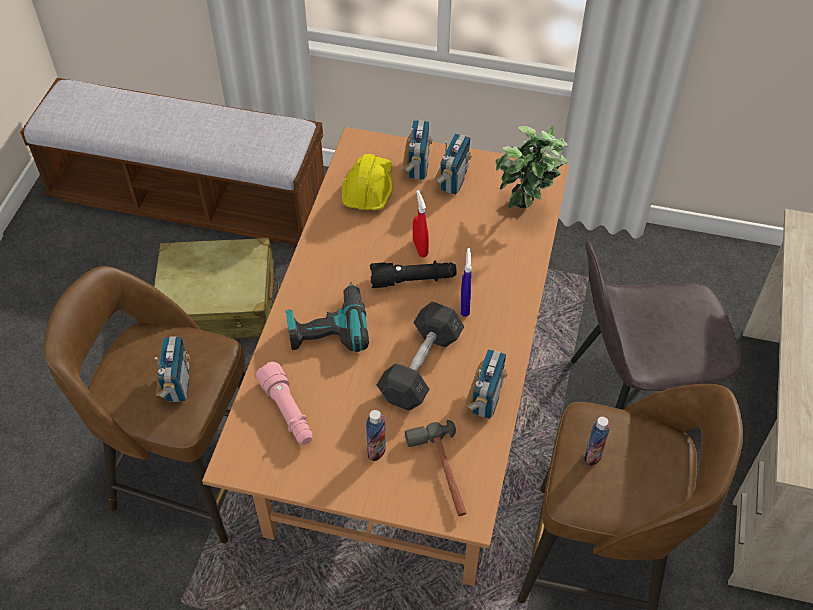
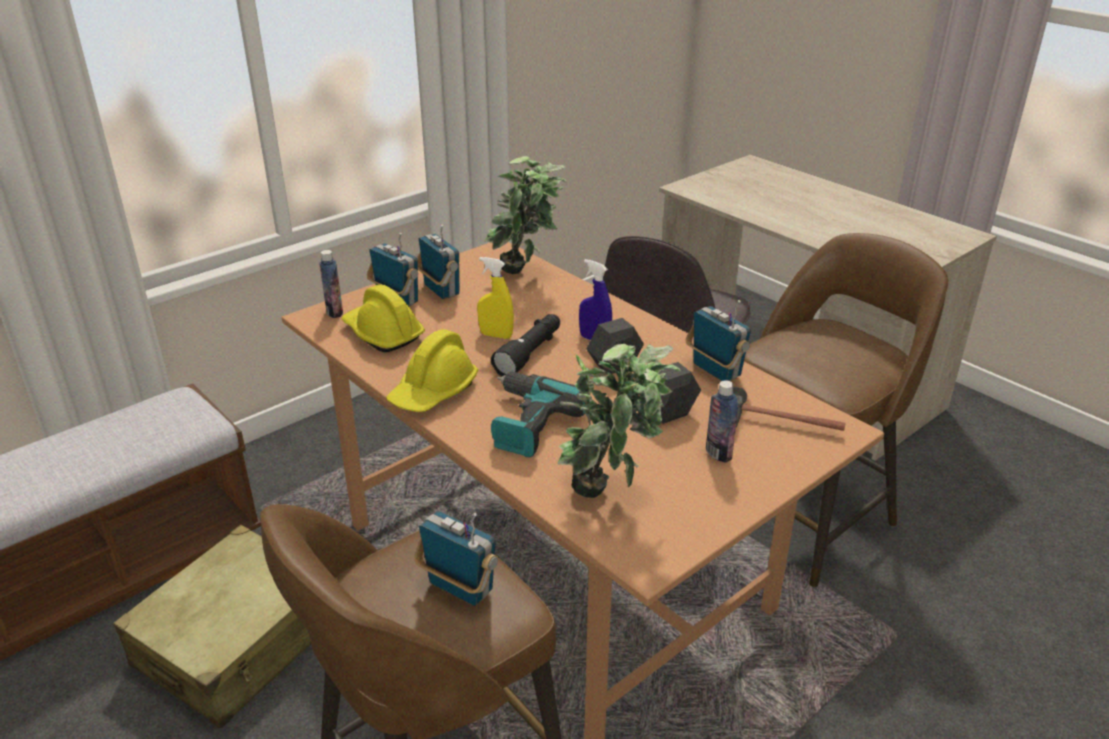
camera: 55 degrees left, 20 degrees down
(288, 411) = (611, 492): pink flashlight -> potted plant
(323, 258) = (433, 392): none -> yellow hard hat
(420, 248) = (496, 335): red spray bottle -> yellow spray bottle
(593, 455) = (807, 361): bottle -> bottle (334, 312)

